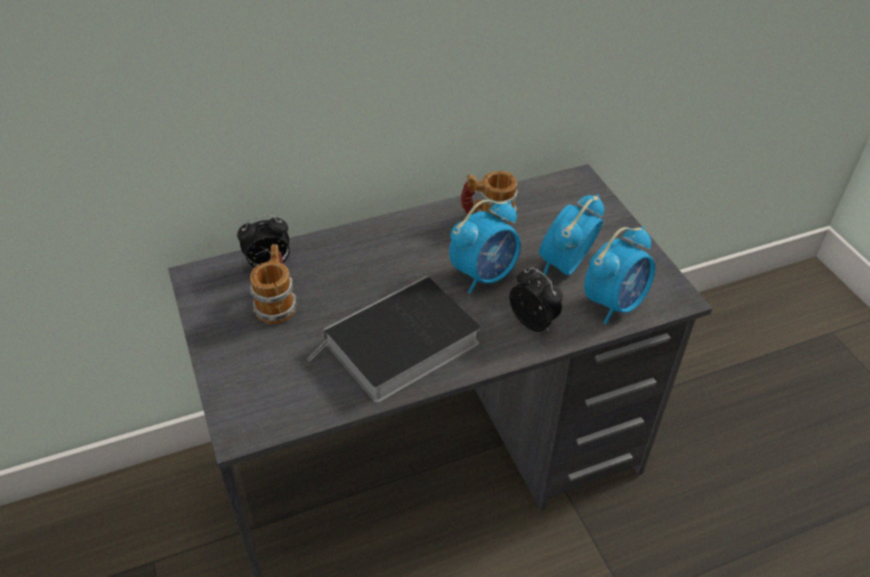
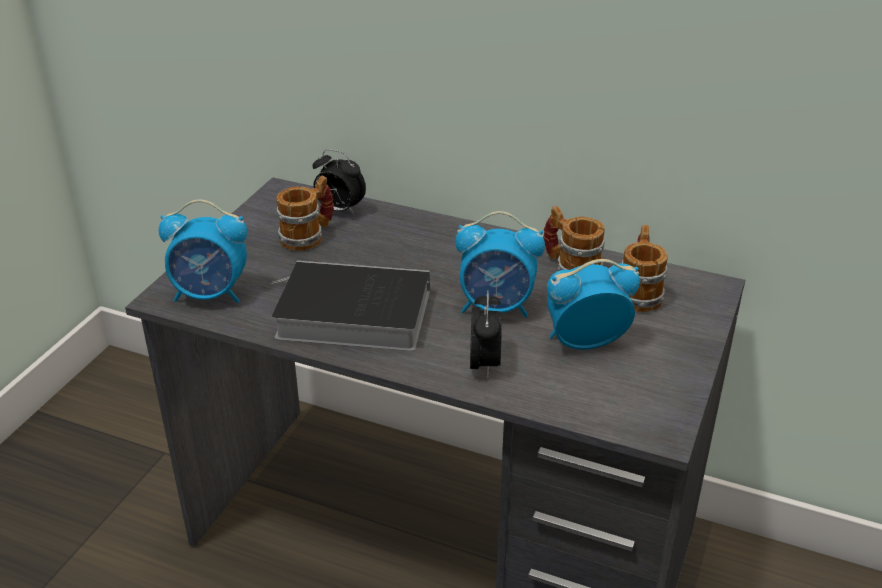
camera: 45 degrees right, 10 degrees down
(548, 209) = (639, 293): none -> mug
(614, 303) = (586, 396): alarm clock -> alarm clock (211, 294)

